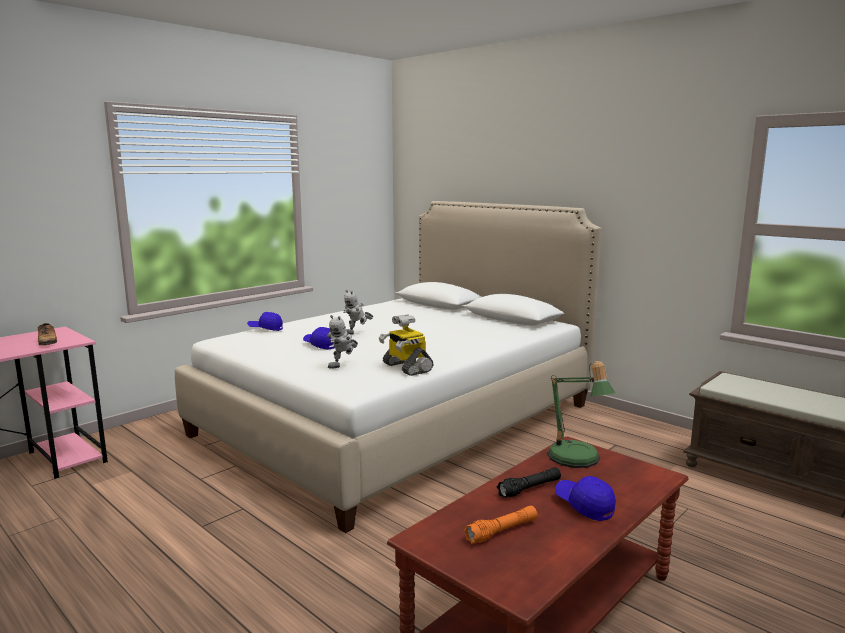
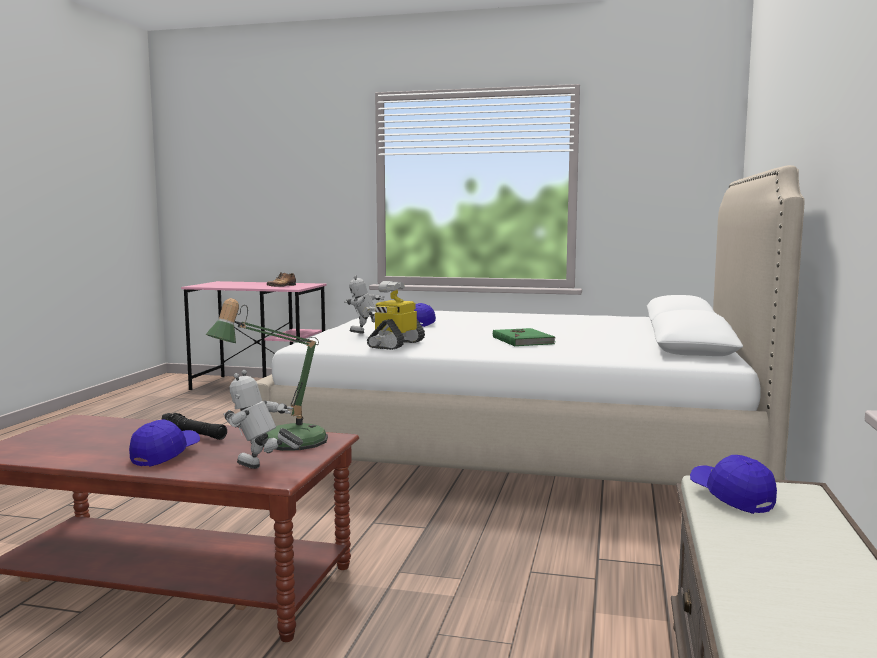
camera: 60 degrees right, 5 degrees down
(265, 329) = (437, 309): blue cap -> blue cap (731, 497)
(357, 333) = (479, 324): toy robot -> toy robot (261, 470)
(441, 338) = (523, 340): none -> green book
(502, 531) = (97, 437): orange flashlight -> none

